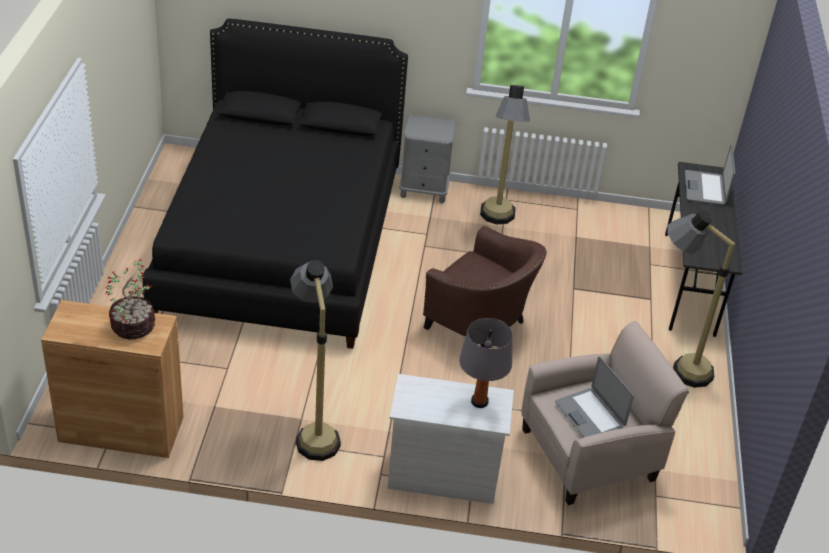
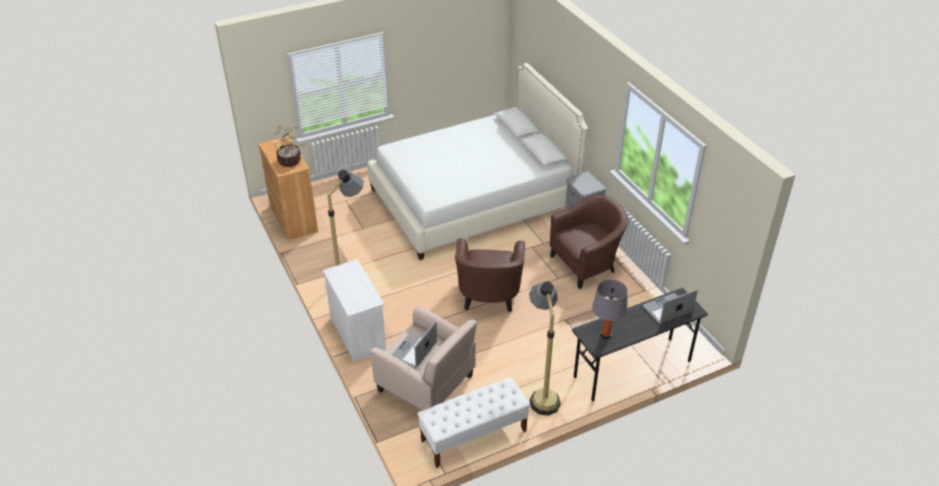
camera: 60 degrees right, 0 degrees up
(281, 243) = (474, 199): black bed -> white bed
(479, 402) = (362, 295): grey table lamp -> grey table lamp (605, 334)
(496, 223) = (586, 264): floor lamp -> brown armchair
(704, 455) = (473, 436): none -> white bench

